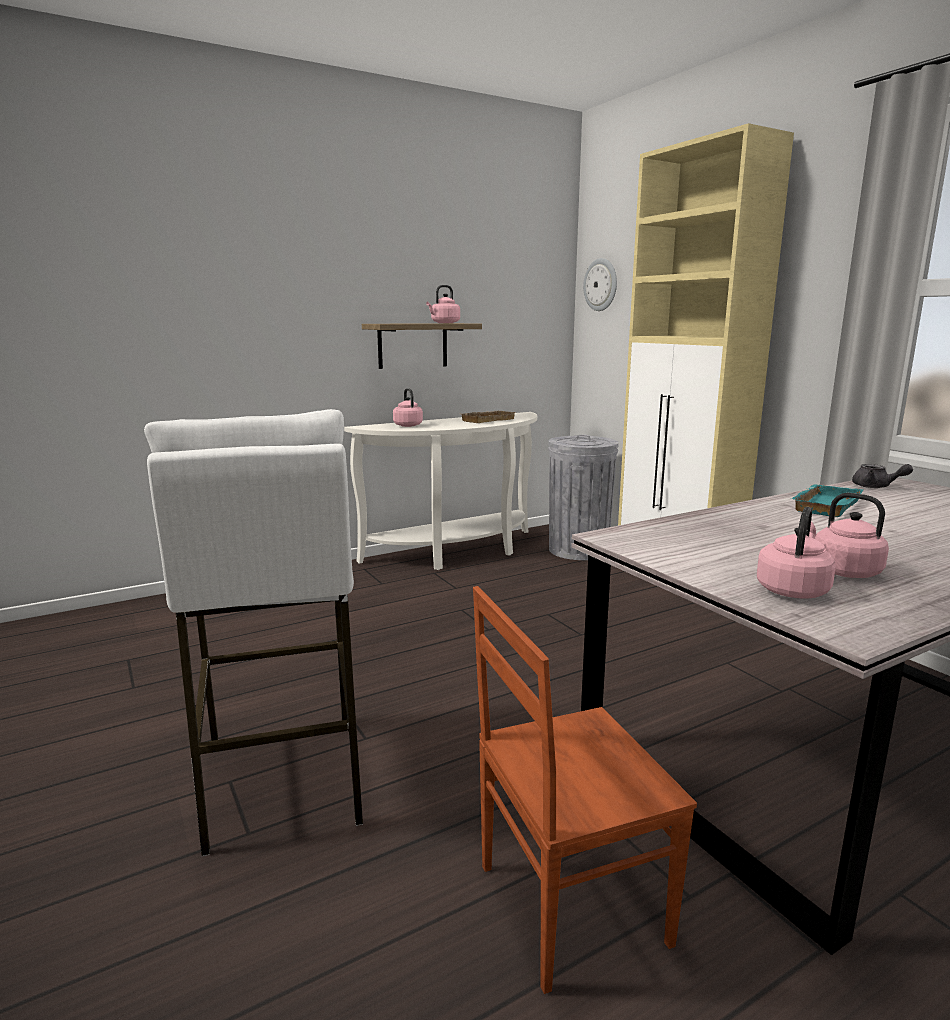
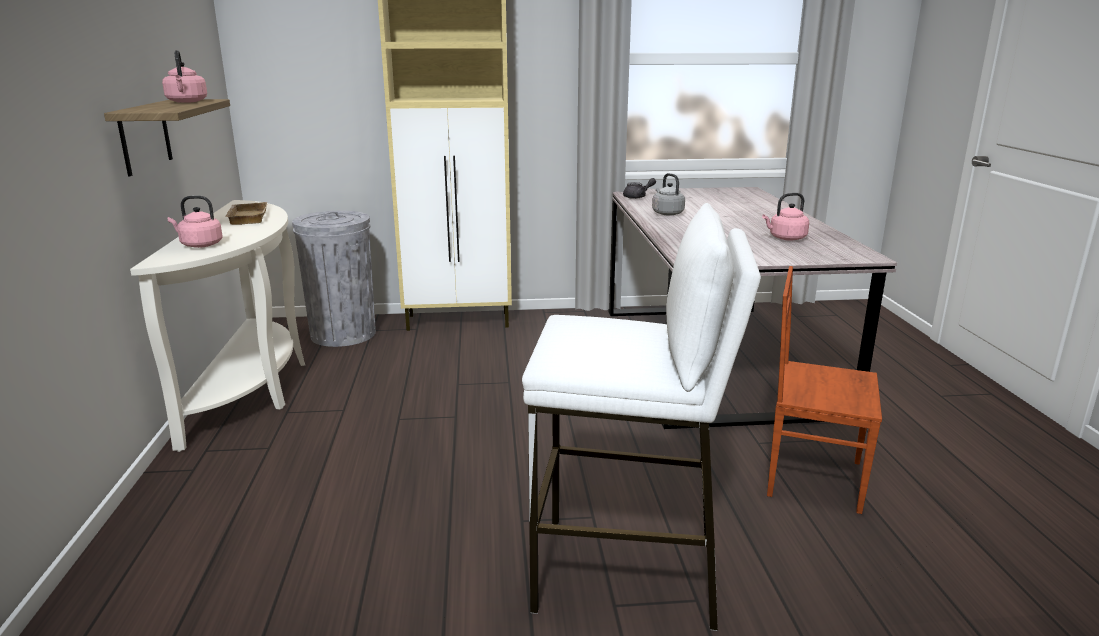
camera: 65 degrees left, 5 degrees up
(567, 903) = (812, 477): brown chair -> brown chair turned 105 degrees clockwise
(601, 285) = (271, 43): wall clock -> none
(792, 590) = (810, 251): pink kettle -> none
(823, 505) = (666, 213): turquoise tray -> grey kettle

